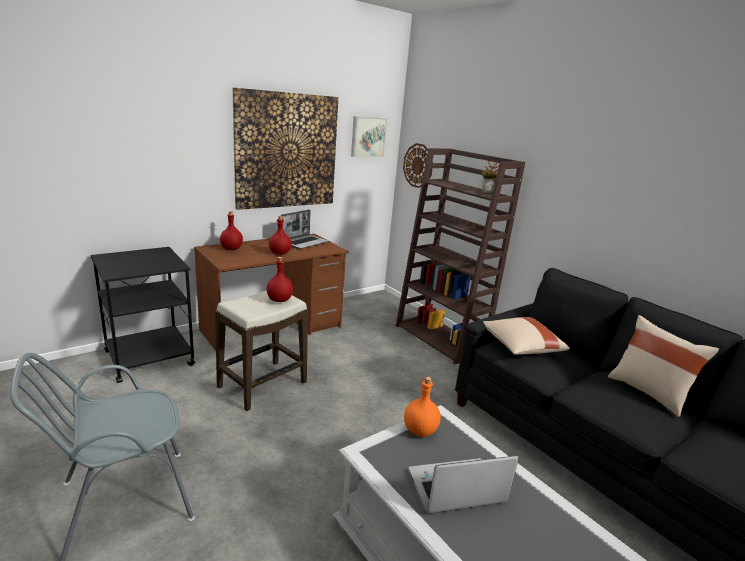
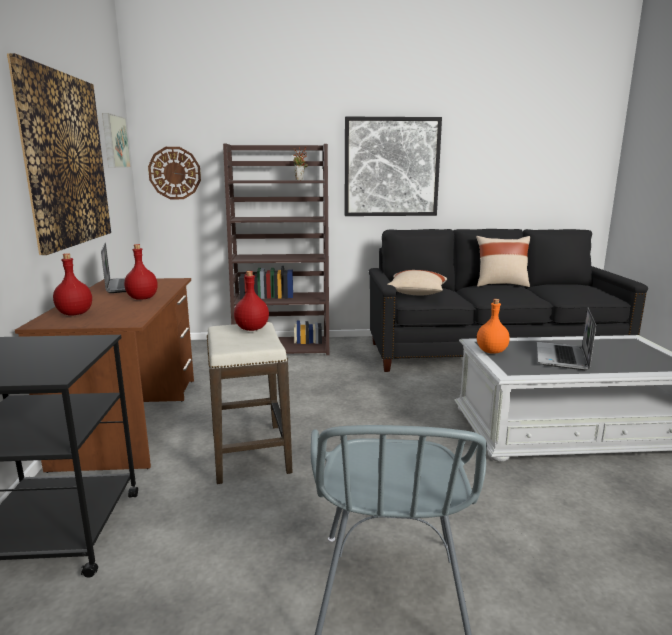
camera: 55 degrees left, 5 degrees down
(591, 199) = (391, 167): none -> picture

